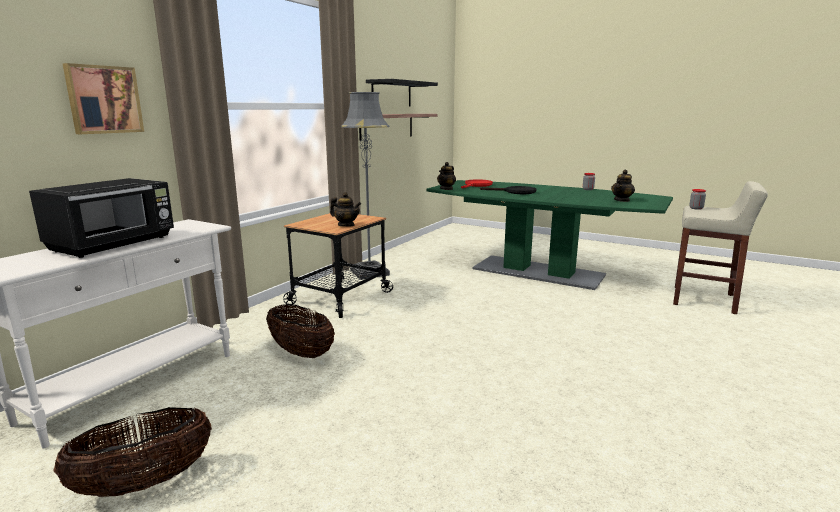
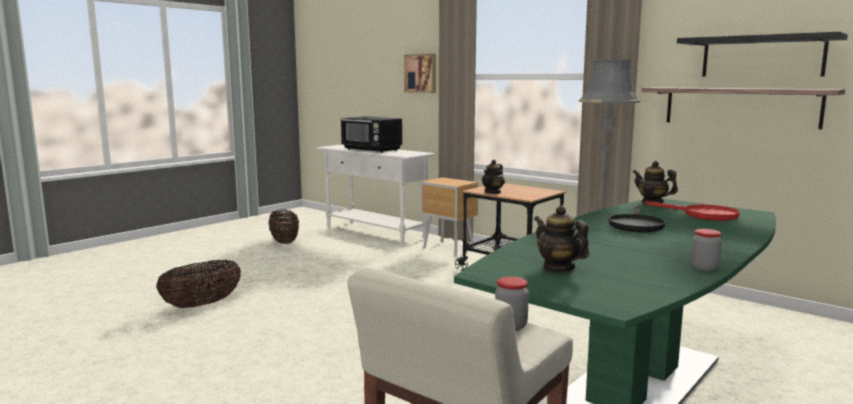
camera: 100 degrees right, 5 degrees down
(255, 327) = (449, 249): none -> brown nightstand
(301, 353) = (396, 260): basket -> basket (202, 305)

